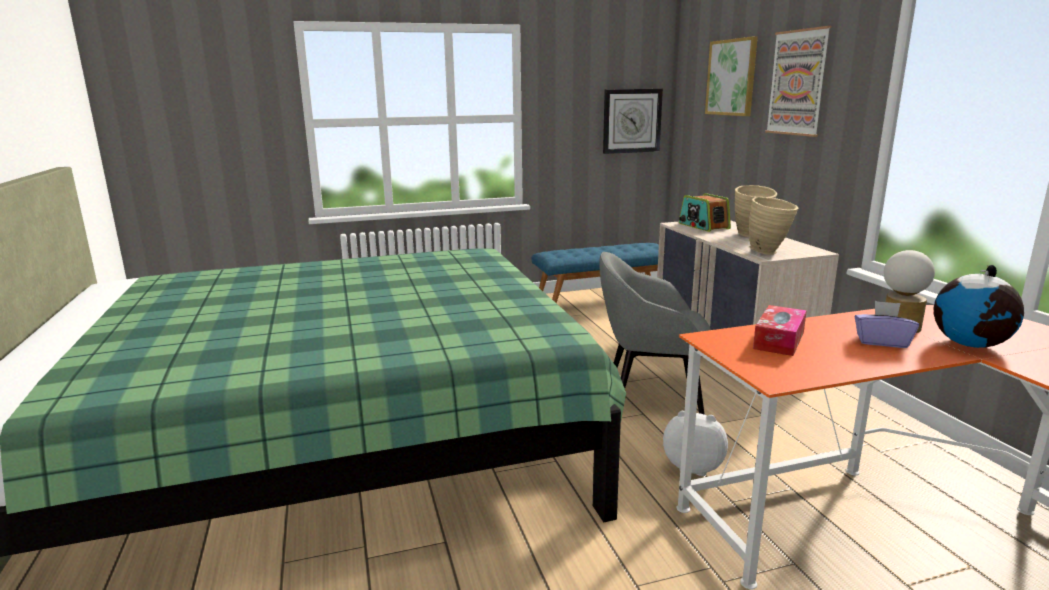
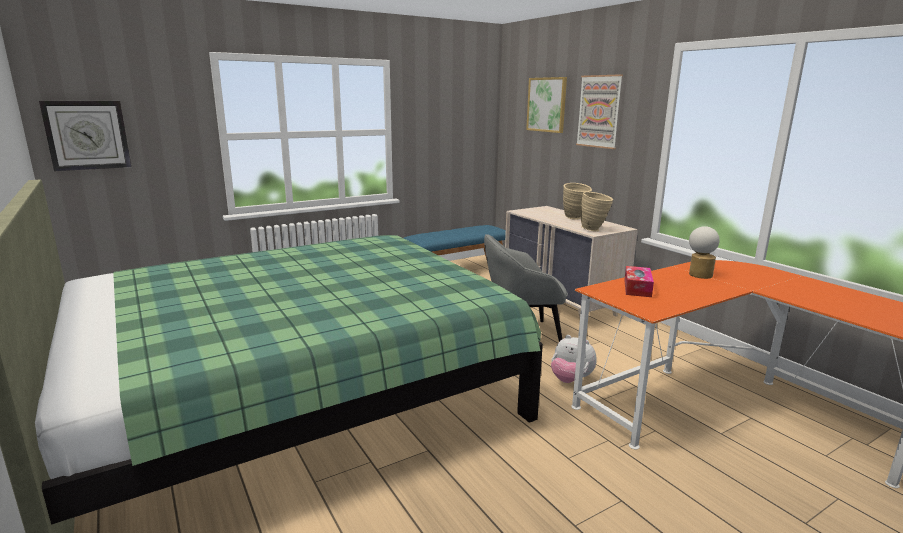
camera: 15 degrees left, 0 degrees up
(631, 121) = (470, 134): wall clock -> wall clock (87, 135)
(693, 467) = (570, 380): plush toy -> plush toy turned 150 degrees counterclockwise
(703, 226) = (538, 212): radio -> none
(881, 342) = (695, 284): purple tissue box -> none
(970, 345) = (743, 283): globe -> none

